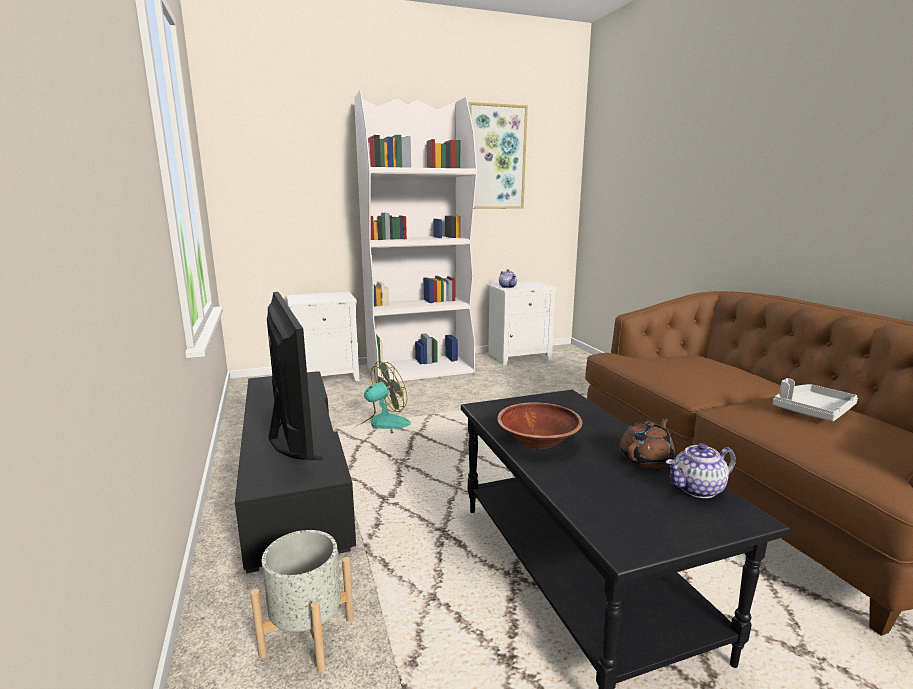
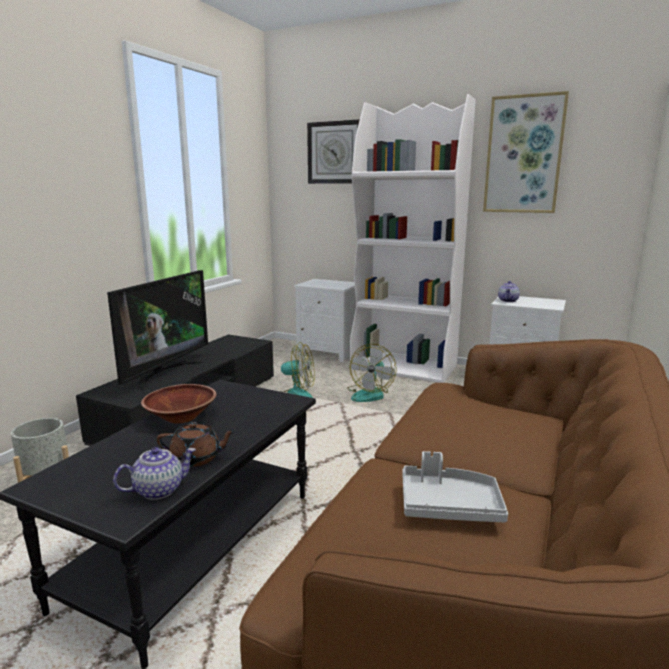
camera: 45 degrees right, 0 degrees up
(302, 144) = (335, 152): none -> wall clock
(440, 399) = (370, 394): none -> fan
(697, 489) = (159, 490): teapot -> teapot turned 120 degrees clockwise

